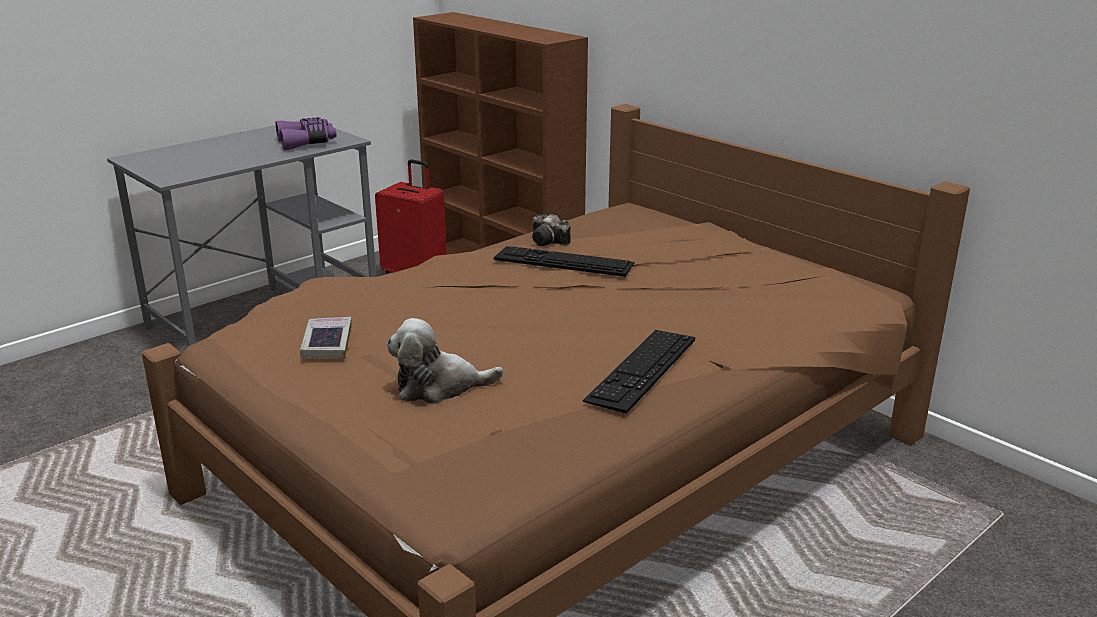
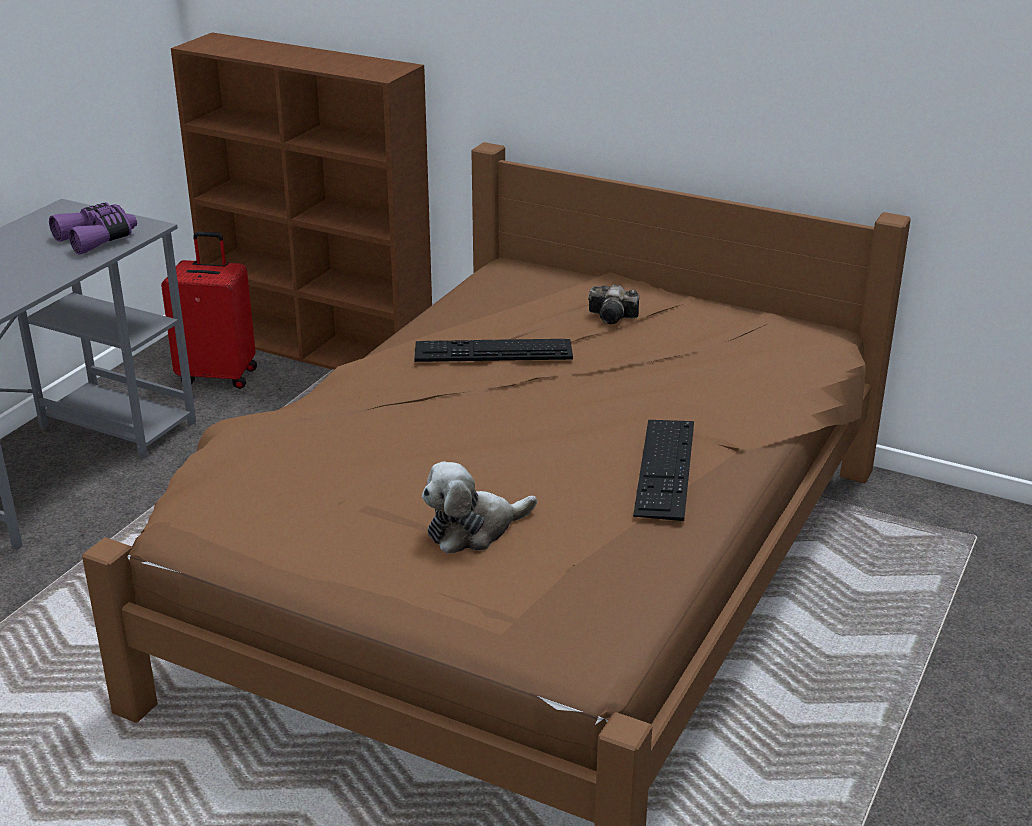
camera: 20 degrees left, 5 degrees up
(327, 343) = (311, 503): book -> none
(549, 242) = (456, 327): camera -> camera (614, 317)

